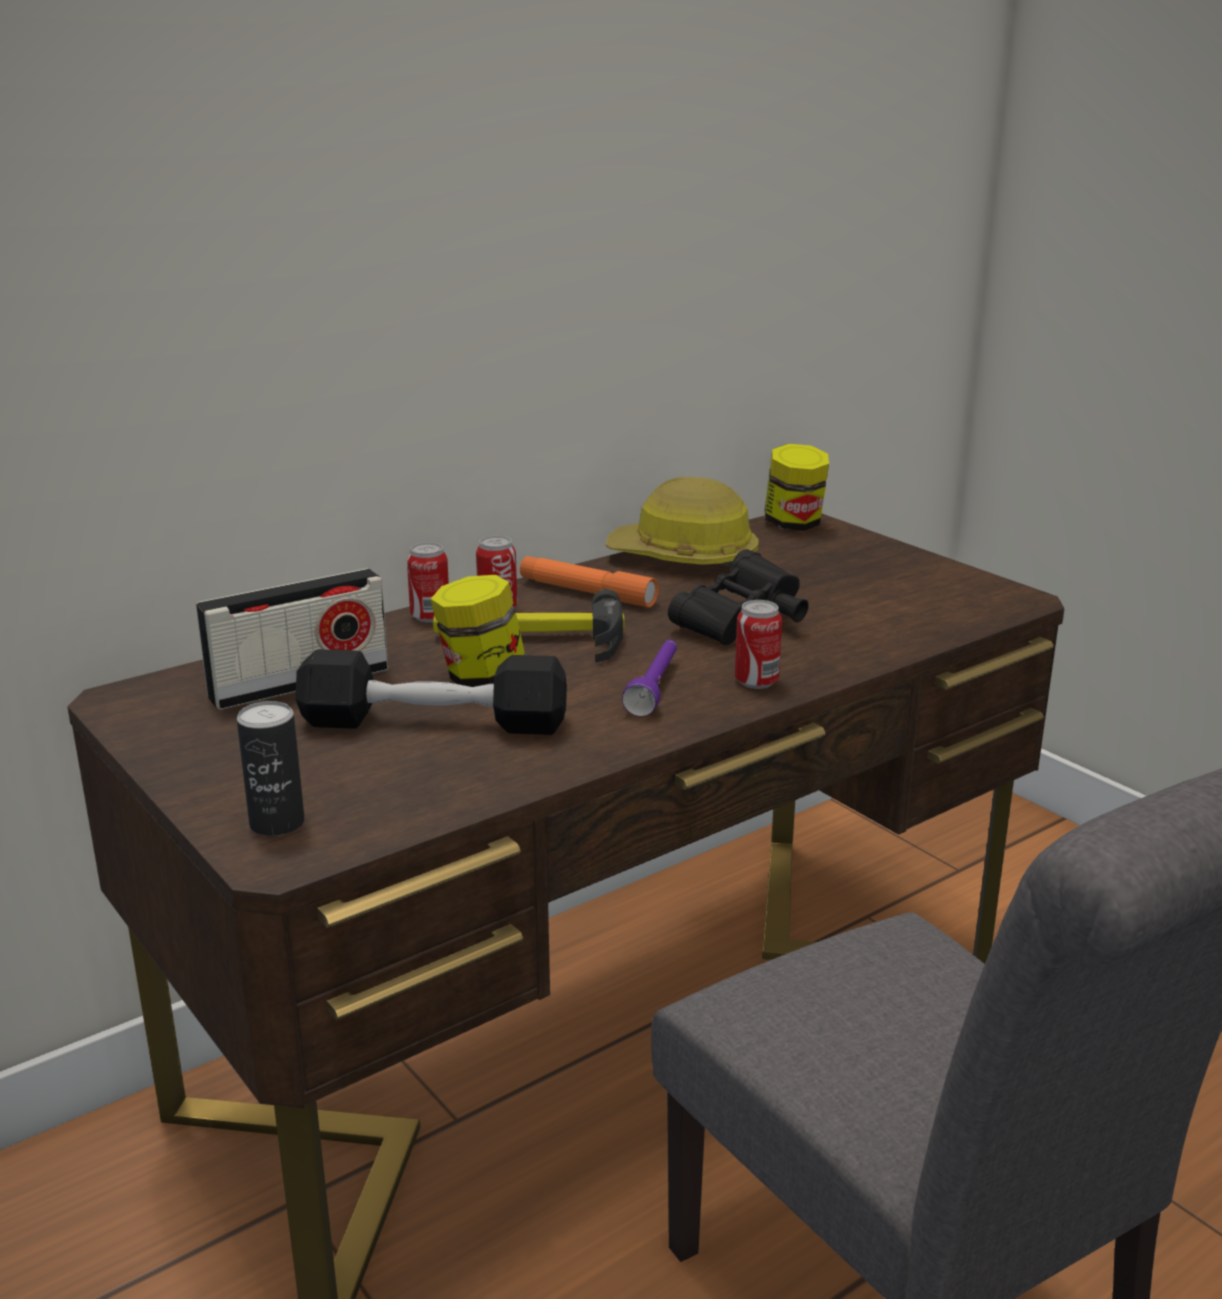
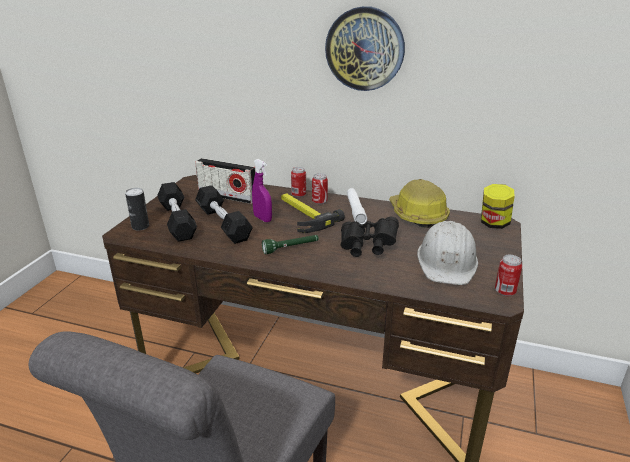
camera: 55 degrees right, 5 degrees up
(328, 770) = (177, 221): none -> black dumbbell
(481, 678) = (262, 218): jar -> purple spray bottle
(509, 220) = (365, 49): none -> wall clock
(587, 593) = (355, 210): orange flashlight -> white flashlight
(655, 687) = (291, 248): purple flashlight -> green flashlight
(756, 682) = (320, 265): can -> can (505, 291)
(870, 591) = (447, 261): none -> white hard hat

